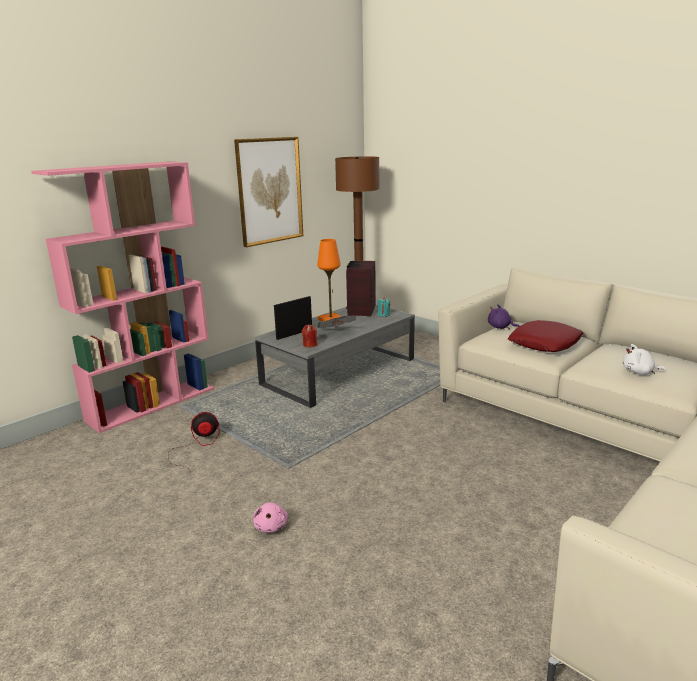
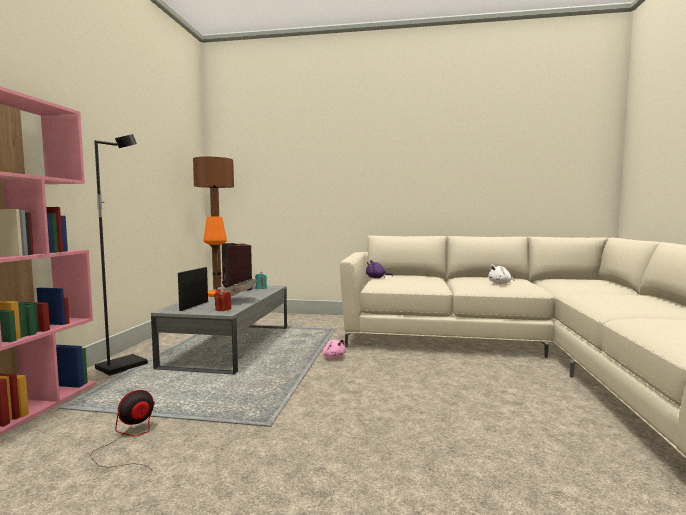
camera: 35 degrees left, 15 degrees down
(241, 375) = (121, 366): none -> black floor lamp
(269, 191) = (138, 175): picture -> none
(271, 526) = (317, 483): pink plush toy -> pink plush toy (333, 357)
(545, 343) = (421, 280): red pillow -> none

